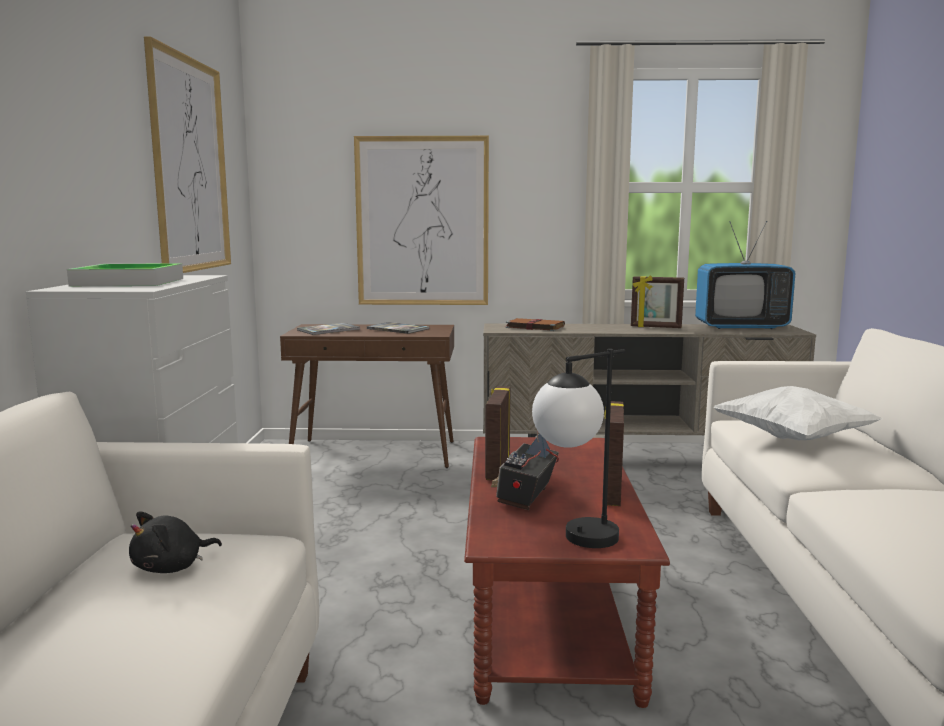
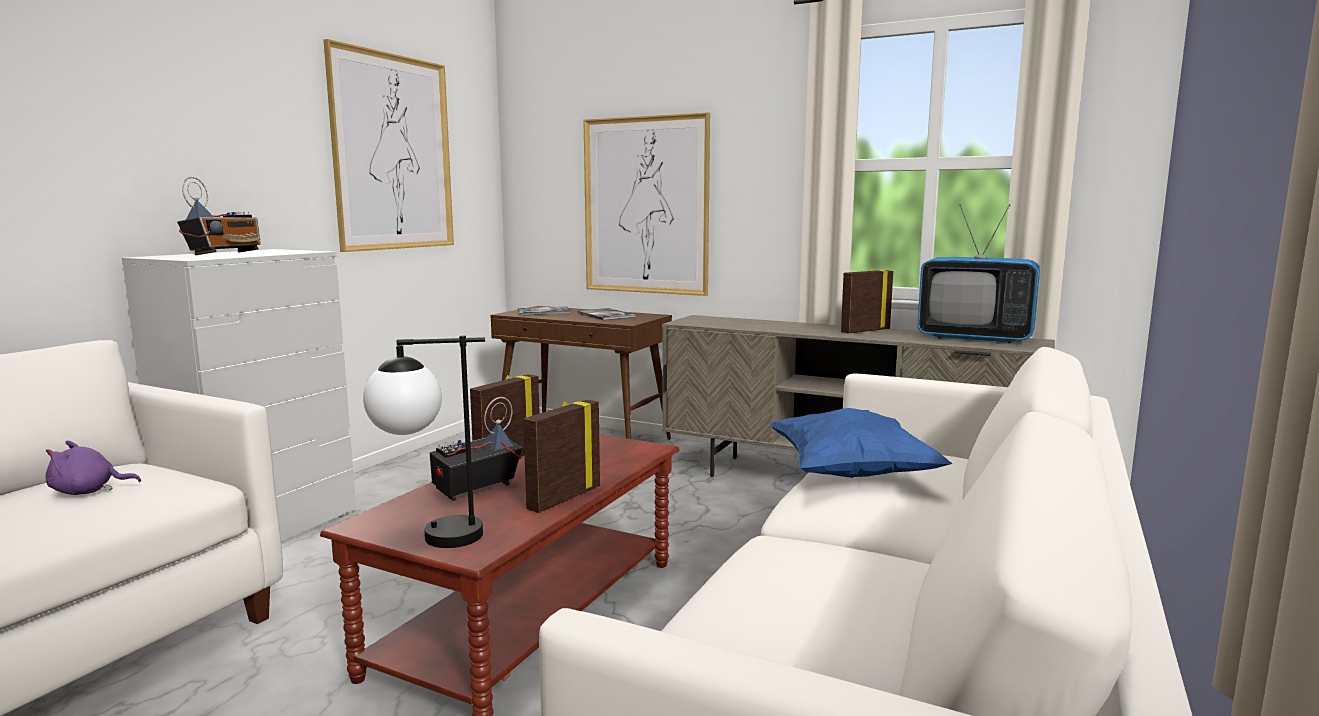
camera: 25 degrees right, 0 degrees up
(129, 282) = (225, 254): tray -> radio
(172, 567) = (88, 491): black plush toy -> purple plush toy
(534, 327) = (729, 321): brown book -> none
(655, 327) = (864, 331): picture frame -> picture frame turned 105 degrees clockwise
(793, 439) = (852, 475): white pillow -> blue pillow

